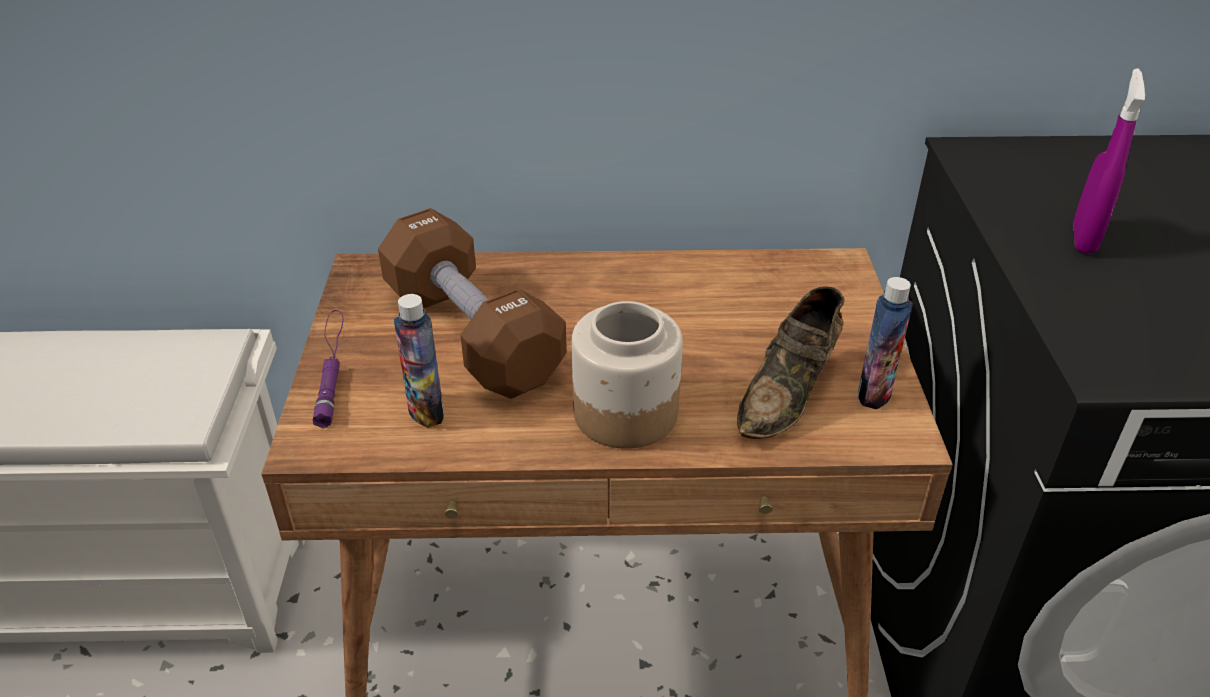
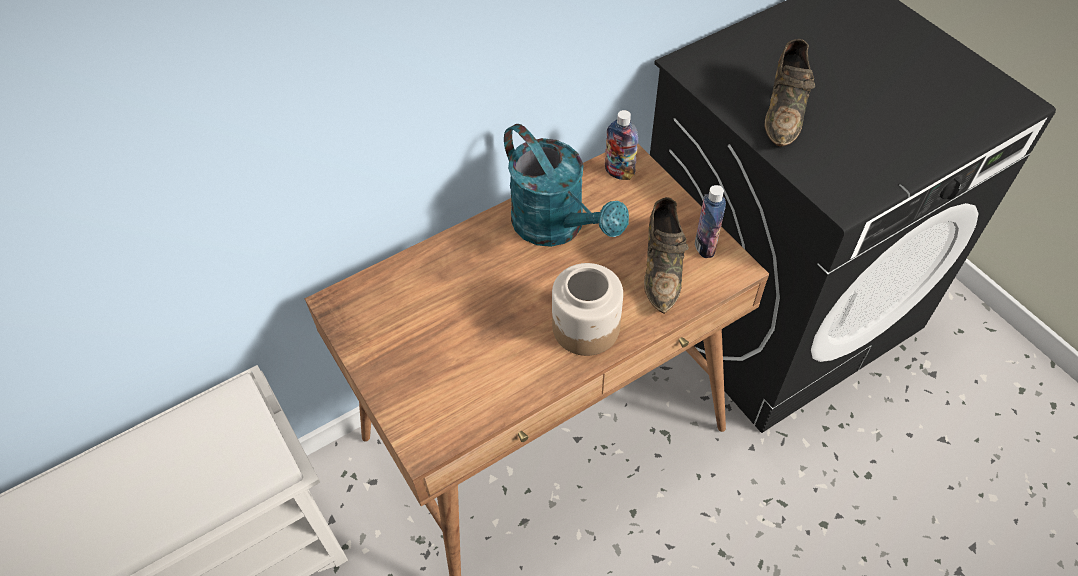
camera: 30 degrees left, 15 degrees up
(330, 366) = (384, 386): purple flashlight -> none
(426, 411) = (472, 386): bottle -> bottle (619, 172)
(472, 334) = (453, 317): brown dumbbell -> none
(684, 298) = (557, 227): none -> turquoise watering can
(1084, 239) = (784, 111): purple spray bottle -> brown shoe

